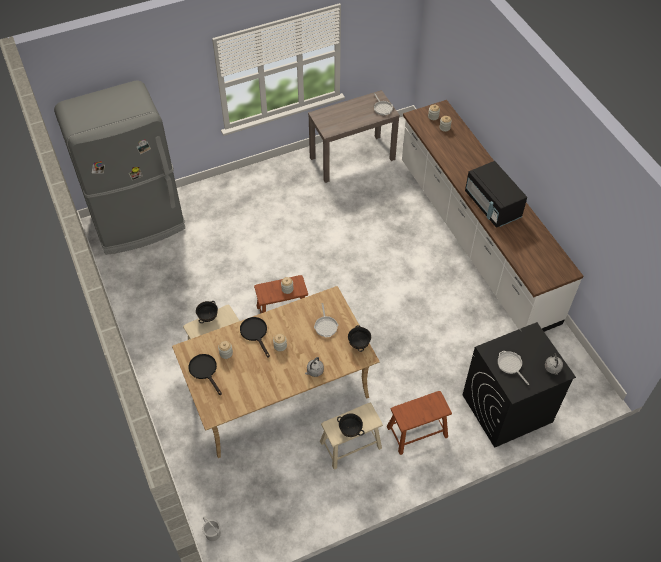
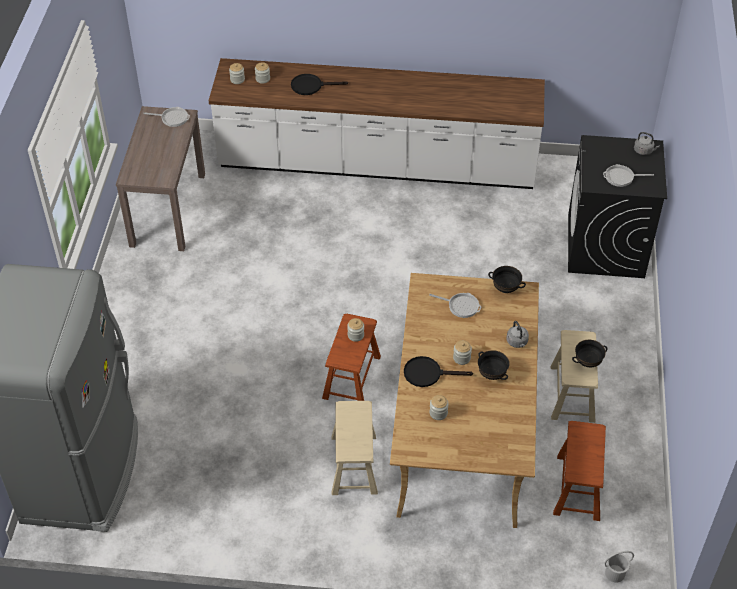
camera: 60 degrees left, 5 degrees down
(205, 371) = (450, 443): black frying pan -> black frying pan (311, 86)
(208, 318) = (343, 430): black bowl -> black bowl (492, 374)
(417, 431) = (590, 329): brown stool -> brown stool (578, 487)
(492, 206) = (406, 96): black microwave -> none

